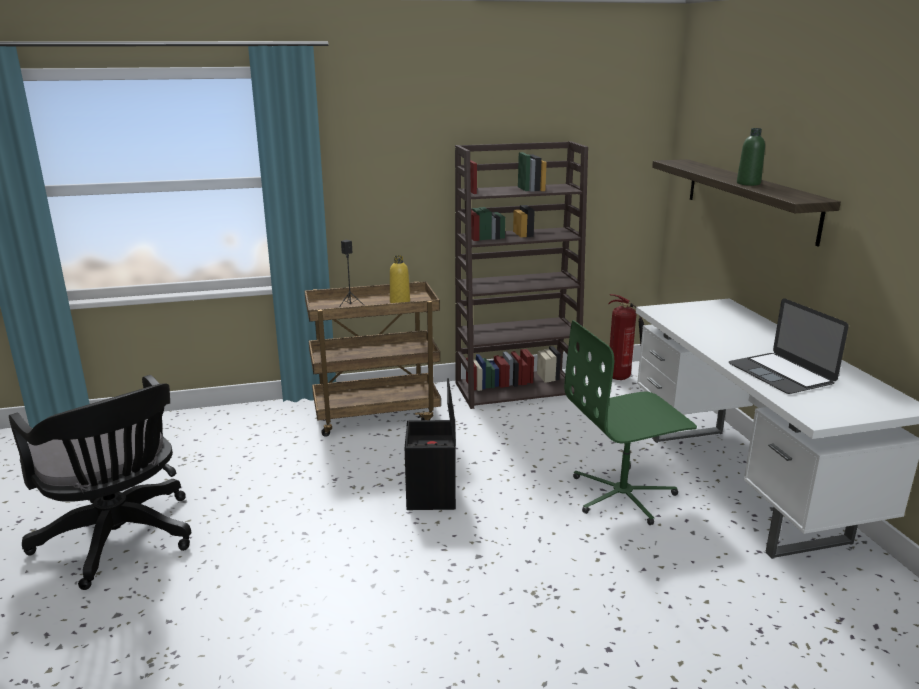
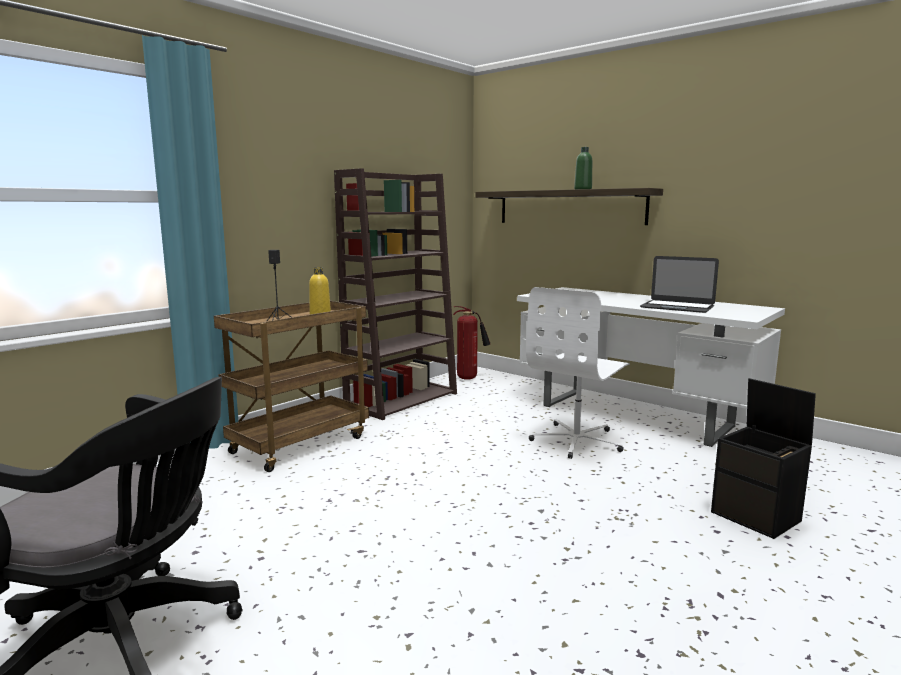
camera: 35 degrees left, 10 degrees down
(432, 495) = (439, 483): black storage box -> black storage box (757, 517)
(623, 495) = (577, 441): green office chair -> white office chair

